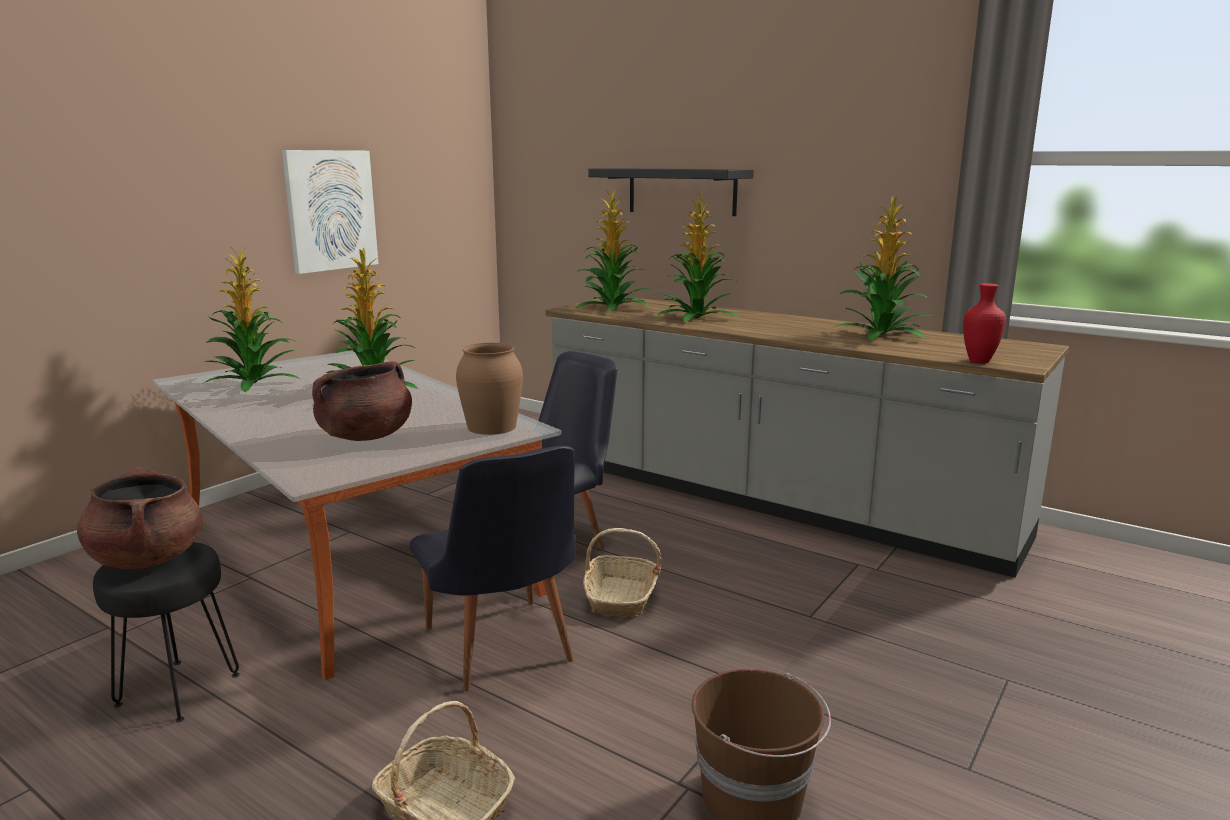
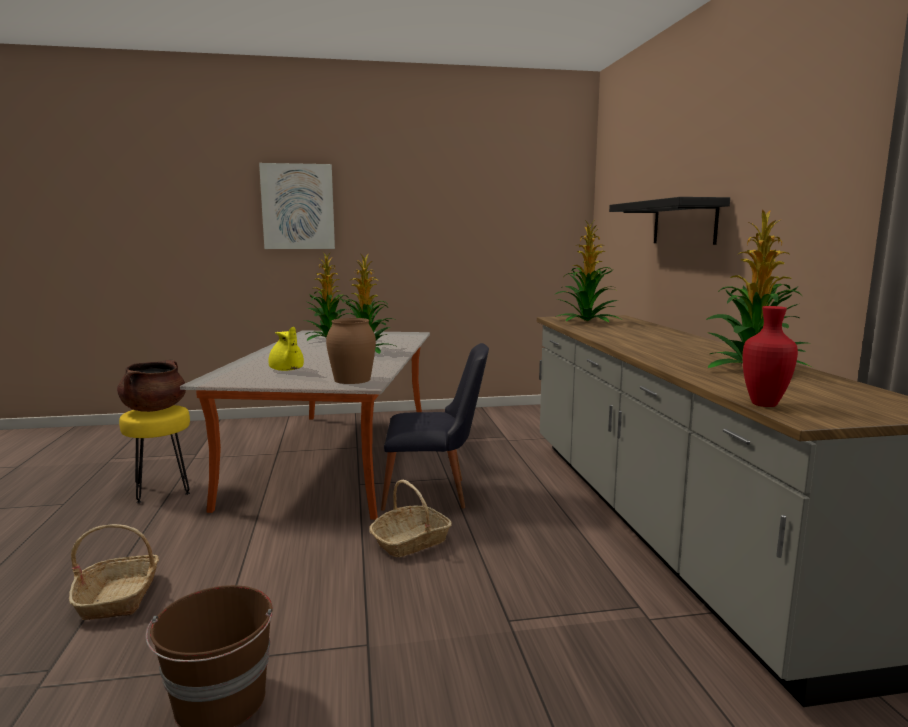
camera: 45 degrees right, 5 degrees down
(176, 690) = (161, 490): black stool -> yellow stool
(330, 210) = (437, 237): picture -> picture (298, 207)
(365, 436) = (287, 370): brown cooking pot -> yellow teapot
(502, 652) = (291, 539): black chair -> none
(695, 317) = (625, 334): potted plant -> none

